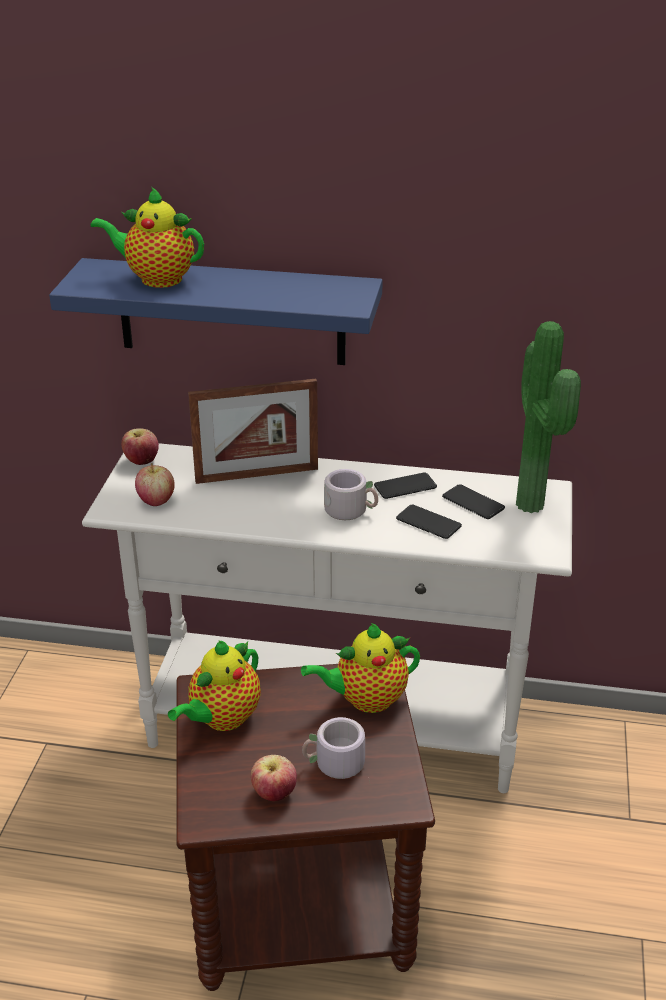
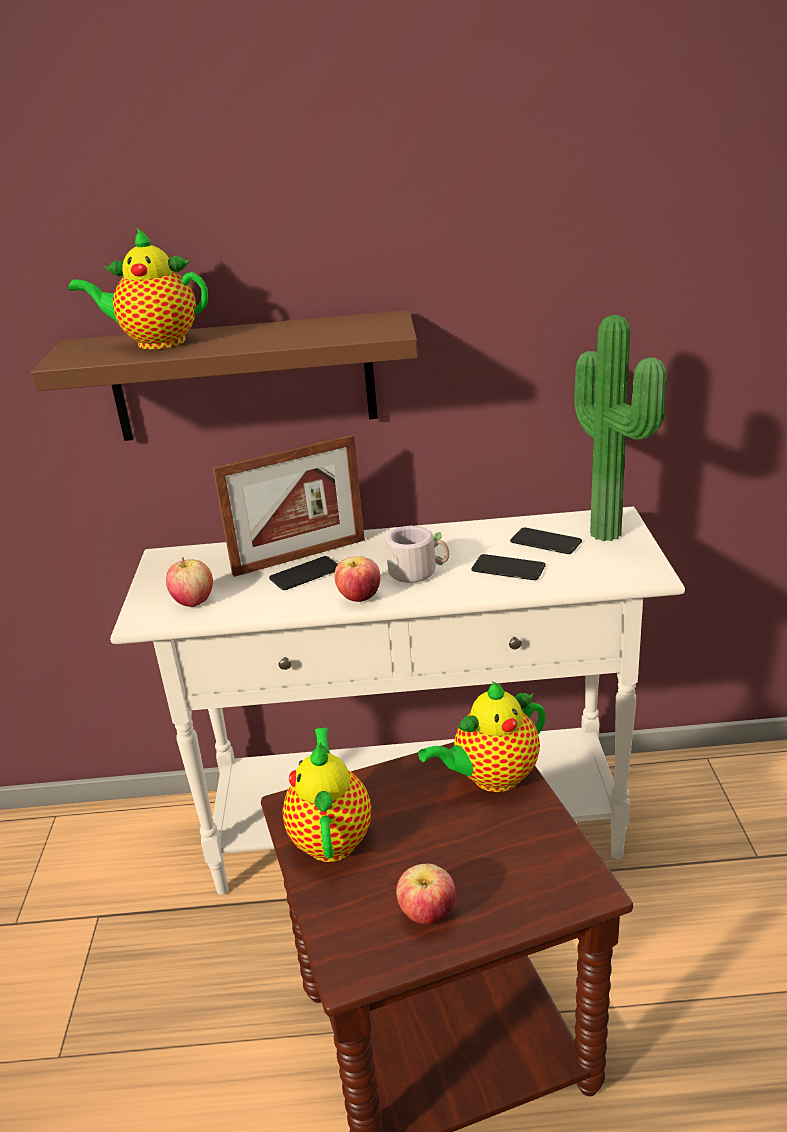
camera: 10 degrees left, 5 degrees down
(141, 461) = (164, 566): apple -> apple (359, 598)
(222, 719) = (331, 836): teapot -> teapot turned 150 degrees clockwise
(231, 312) = (243, 378): blue shelf -> brown shelf
(334, 766) = (487, 863): grey mug -> none
(405, 487) = (466, 540): phone -> phone (305, 574)

